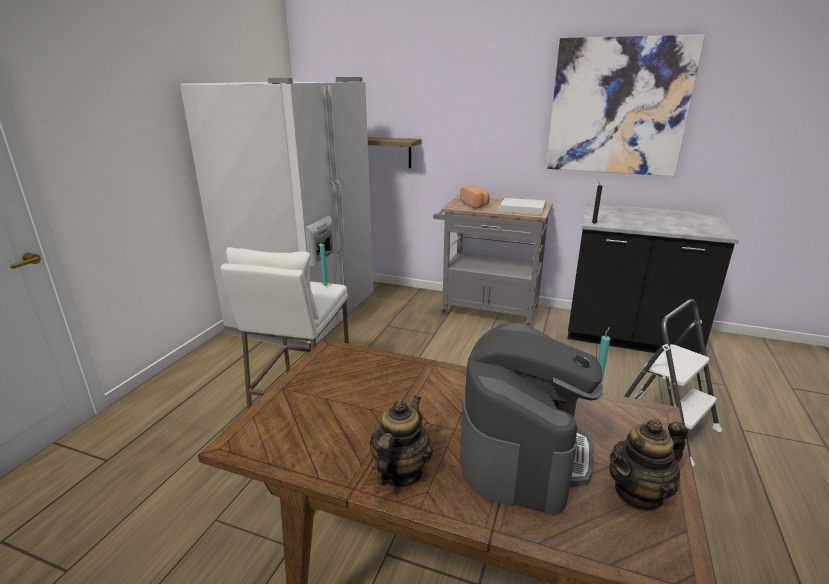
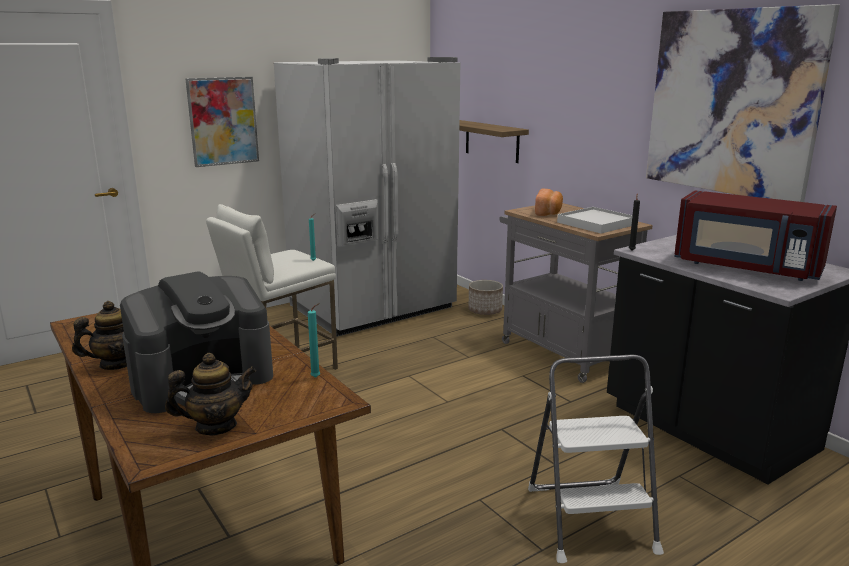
camera: 35 degrees right, 5 degrees down
(138, 154) = (223, 121): none -> picture
(396, 293) = (485, 311): none -> planter
(639, 493) = (216, 426): teapot -> teapot turned 150 degrees clockwise
(671, 222) = (746, 268): none -> red microwave

